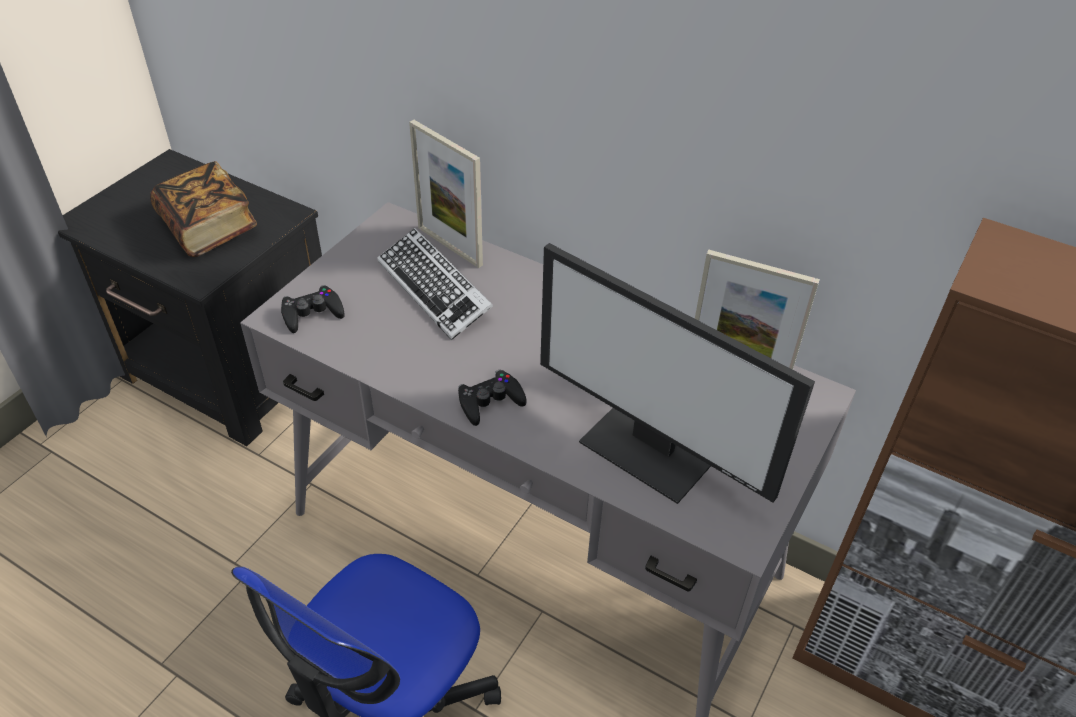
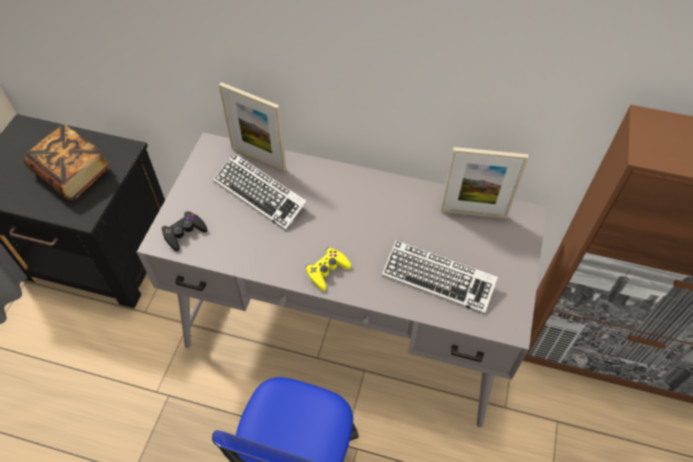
camera: 15 degrees left, 10 degrees up
(490, 402) = (327, 271): black game controller -> yellow game controller
(650, 449) = (438, 279): monitor -> keyboard

